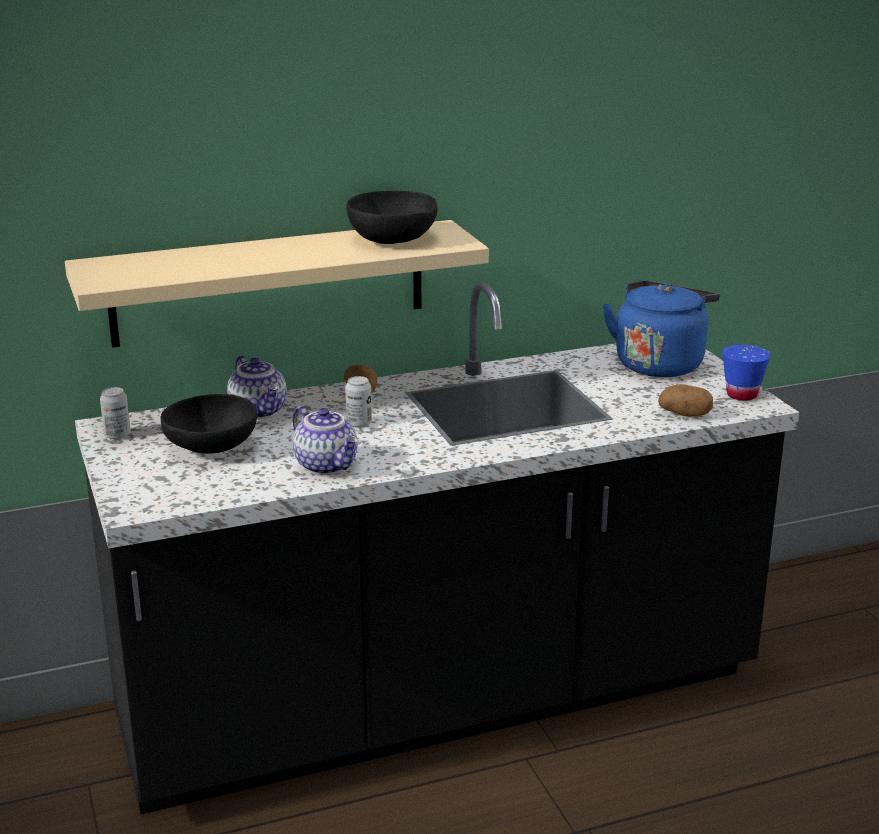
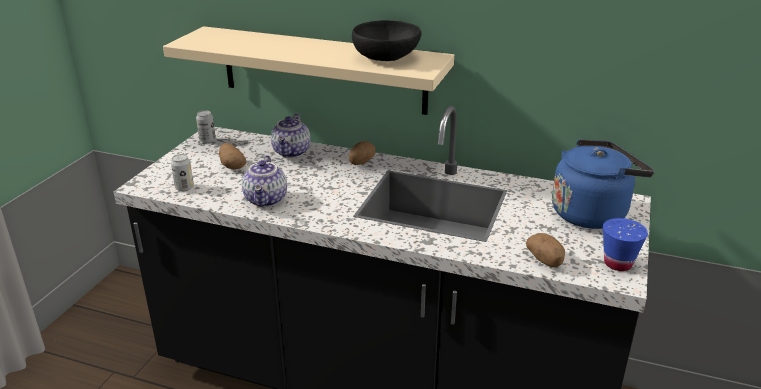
camera: 40 degrees right, 5 degrees up
(211, 449) = (232, 166): black bowl -> potato
(359, 423) = (328, 180): can -> can (184, 188)

